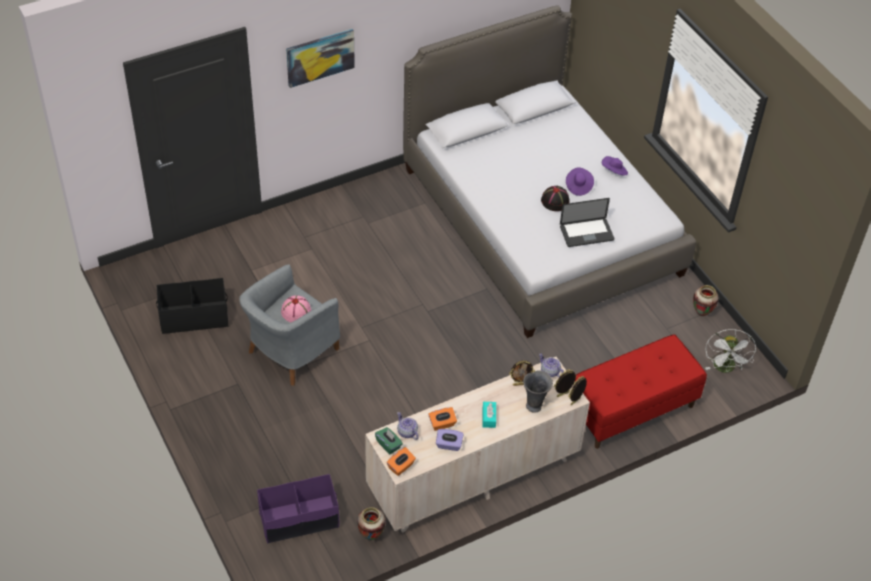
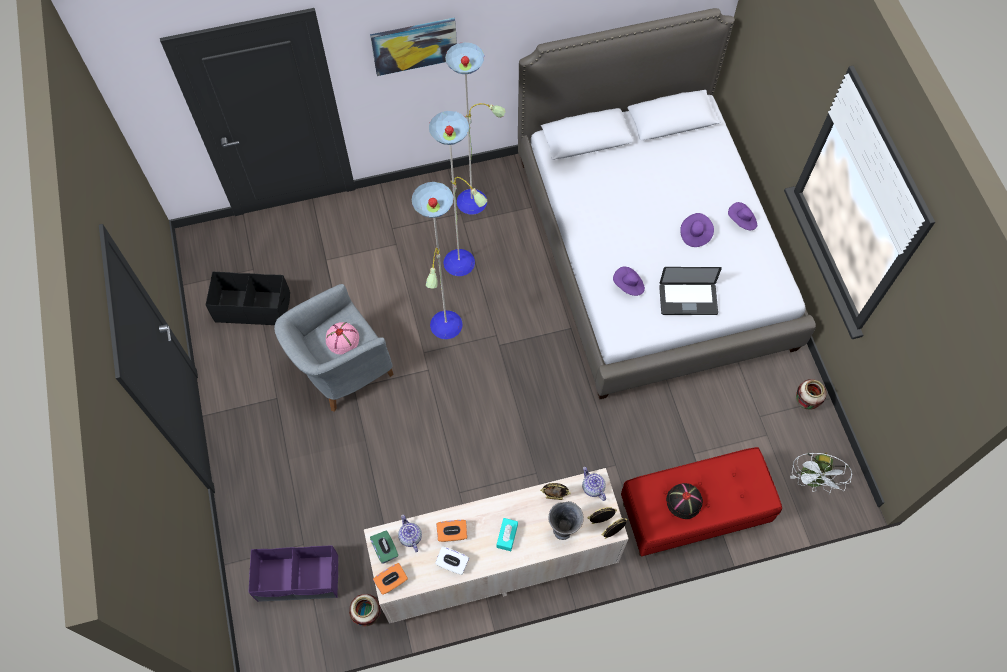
camera: 15 degrees right, 15 degrees up
(375, 254) = (461, 263): none -> floor lamp
(449, 445) = (452, 563): purple tissue box -> white tissue box
(534, 230) = (628, 286): none -> purple hat
(555, 201) = (663, 250): black hat -> black hat (684, 501)

